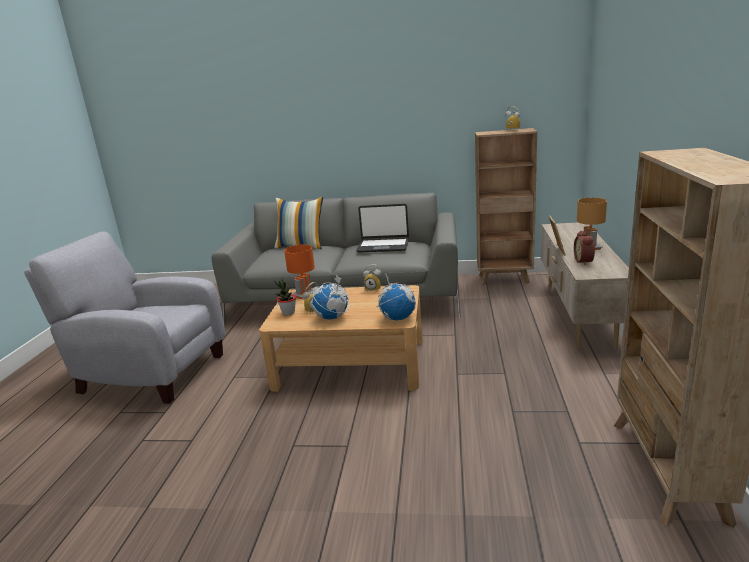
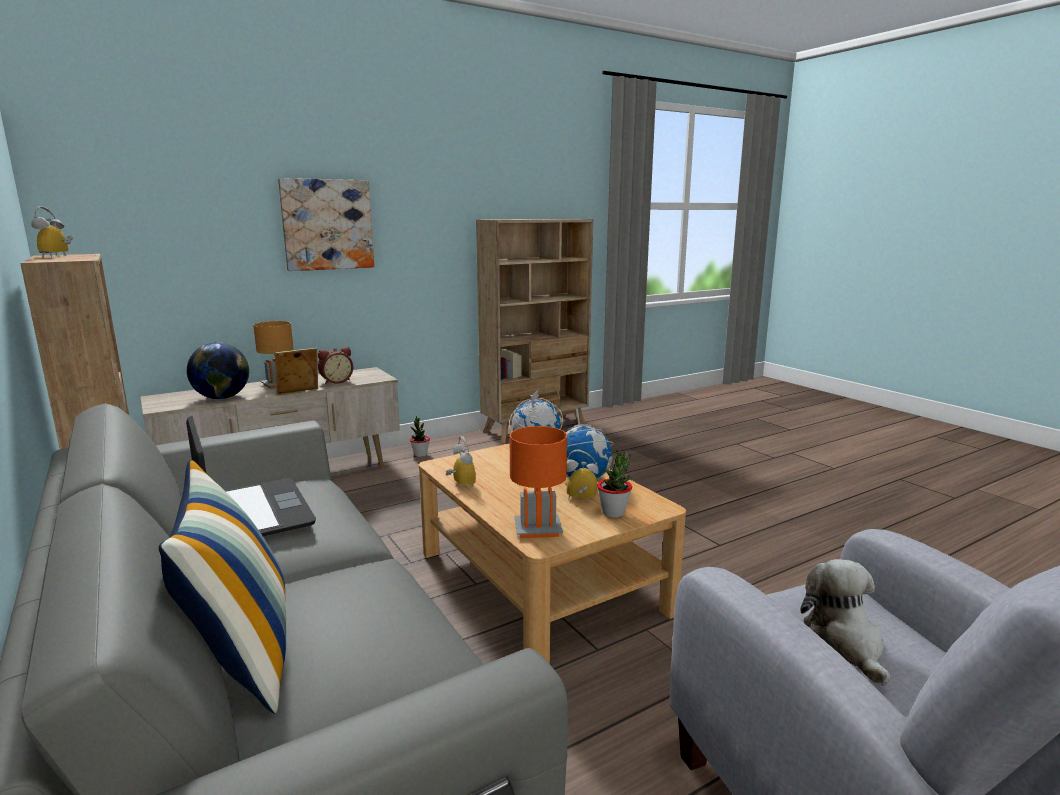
camera: 130 degrees left, 5 degrees down
(157, 312) = (845, 644): none -> plush toy
(562, 236) = (222, 398): none -> globe
(603, 371) = (420, 454): none -> potted plant
(642, 129) = (327, 224): none -> picture

